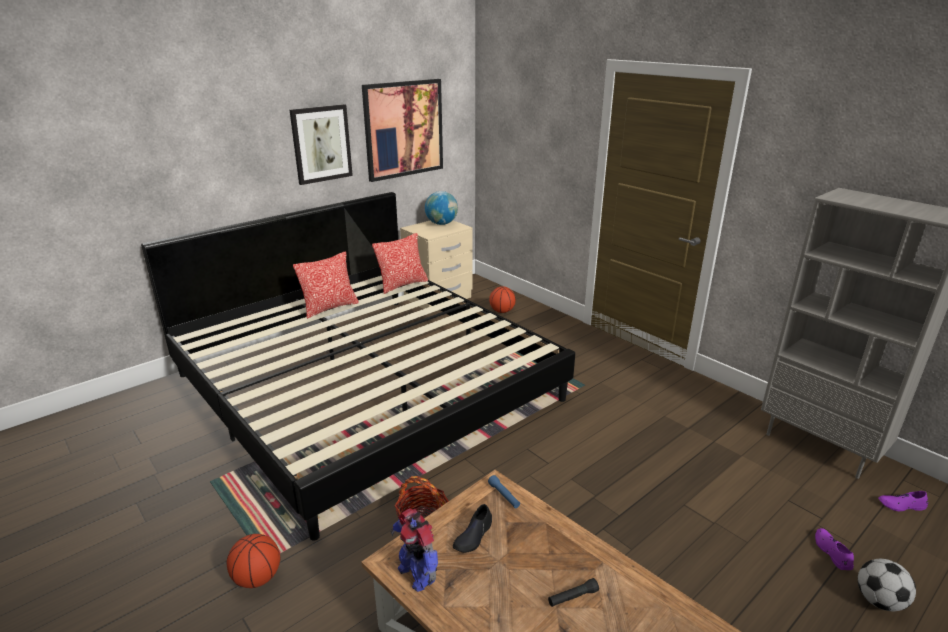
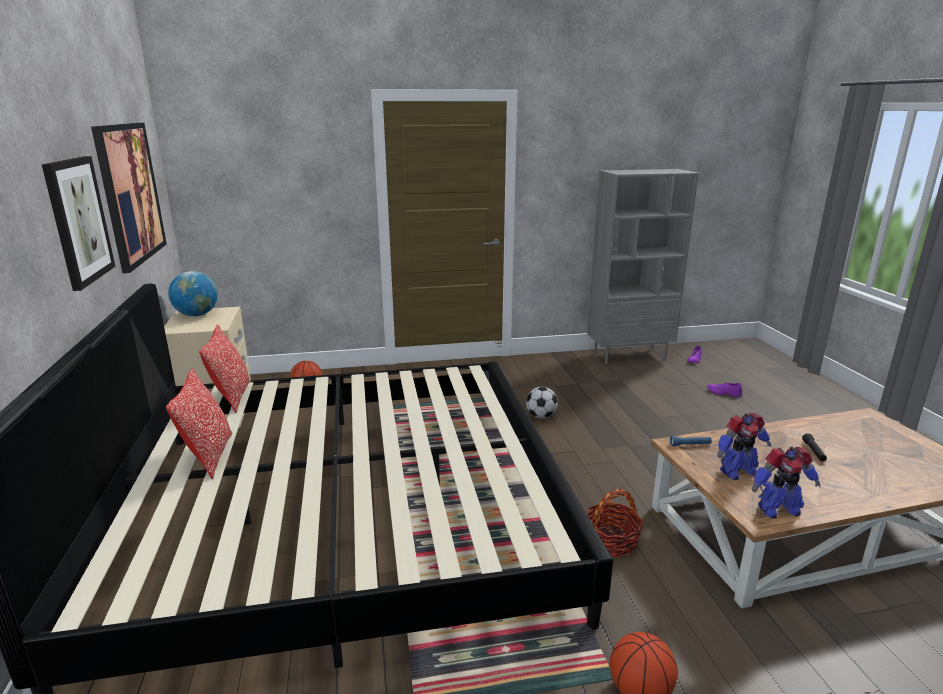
camera: 60 degrees left, 5 degrees down
(473, 536) = (736, 471): black shoe -> toy robot
(879, 601) = (765, 397): football -> football (541, 416)

